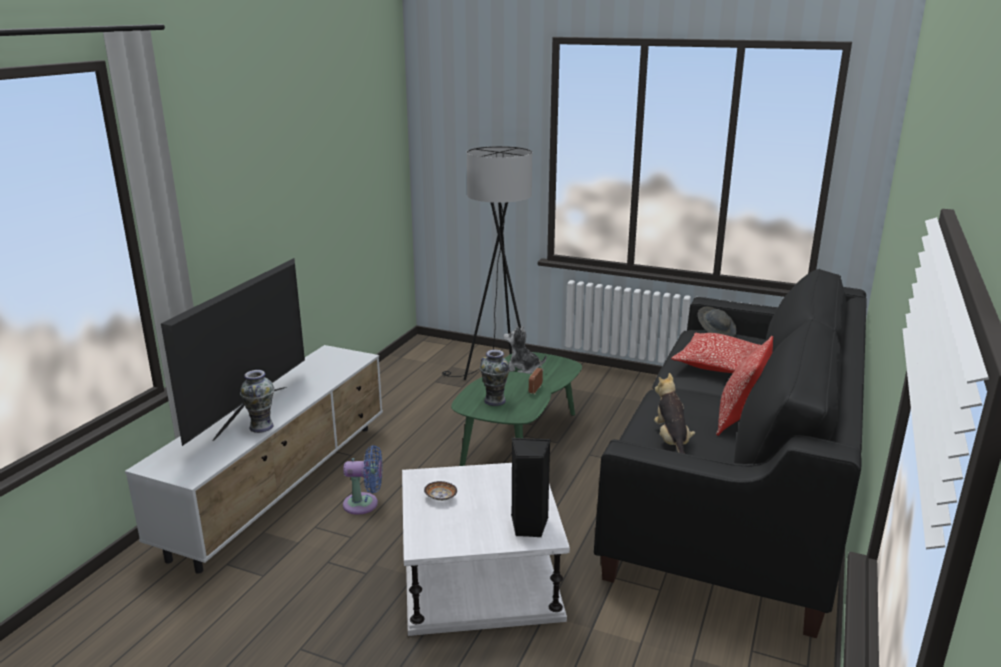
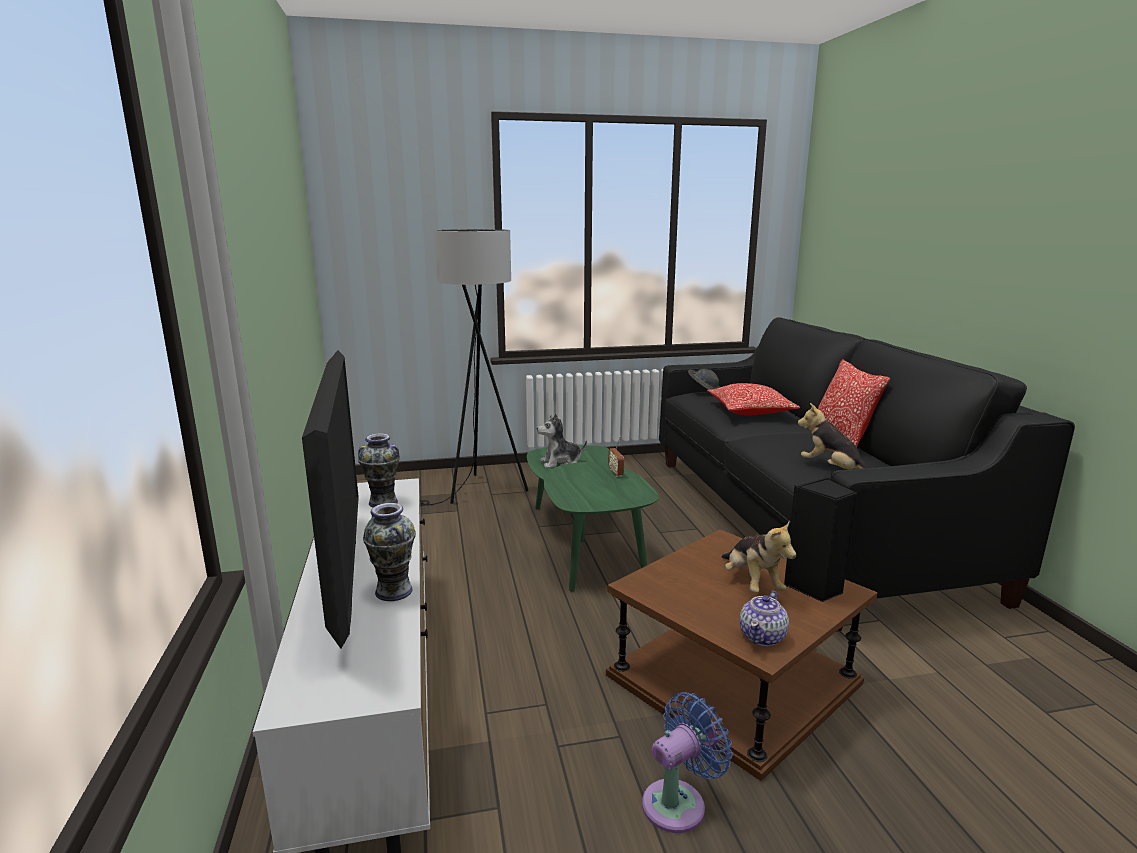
camera: 35 degrees left, 5 degrees down
(364, 504) = (511, 661): blue fan -> blue fan (679, 802)
(437, 538) = (763, 636): none -> teapot
(440, 498) = (695, 596): bowl -> none
(480, 576) = (734, 679): white side table -> brown side table
(492, 505) = (752, 583): none -> plush toy
(494, 401) = (595, 491): vase -> vase (383, 502)

